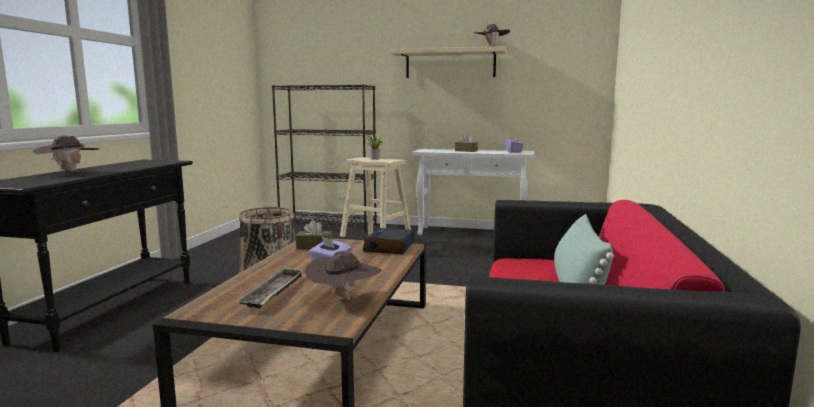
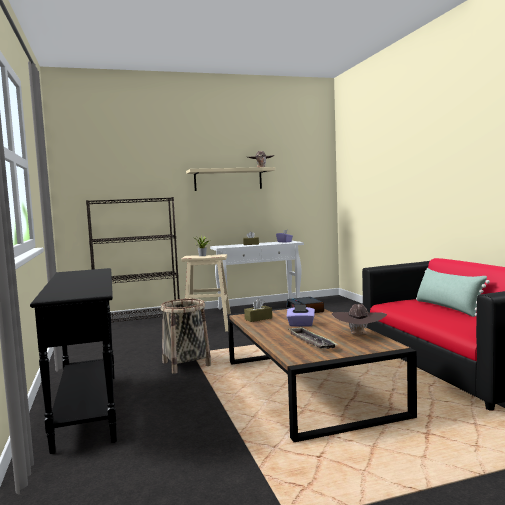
camera: 30 degrees left, 5 degrees down
(69, 173) = (68, 285): brown hat -> none

